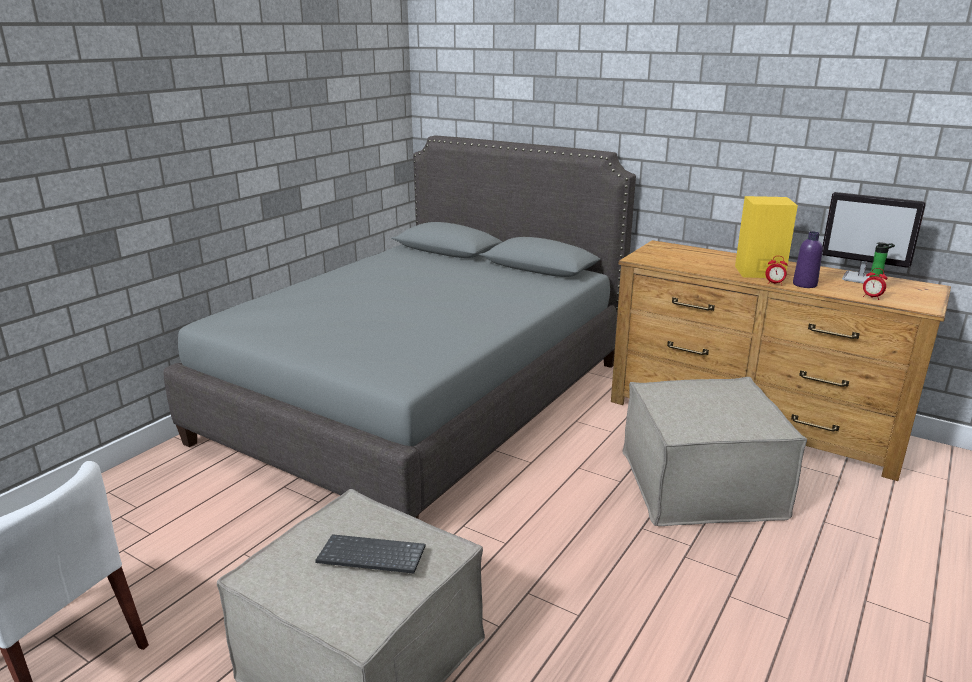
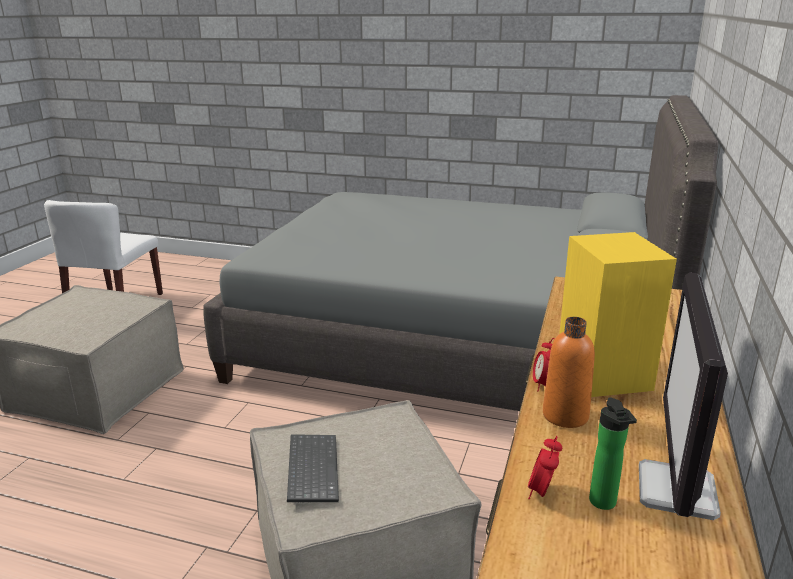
camera: 75 degrees right, 0 degrees up
(369, 557) = (79, 317): keyboard -> keyboard (311, 468)
(804, 284) = (565, 415): purple bottle -> orange bottle

